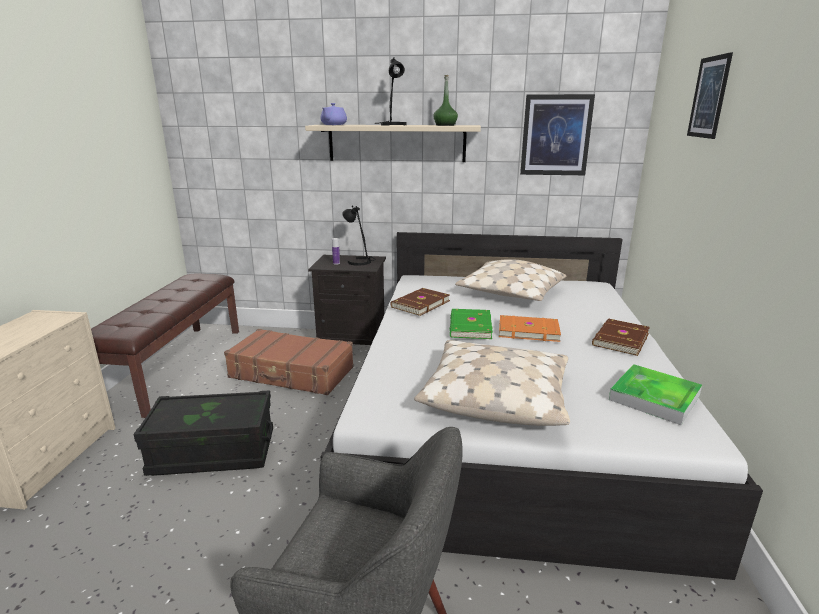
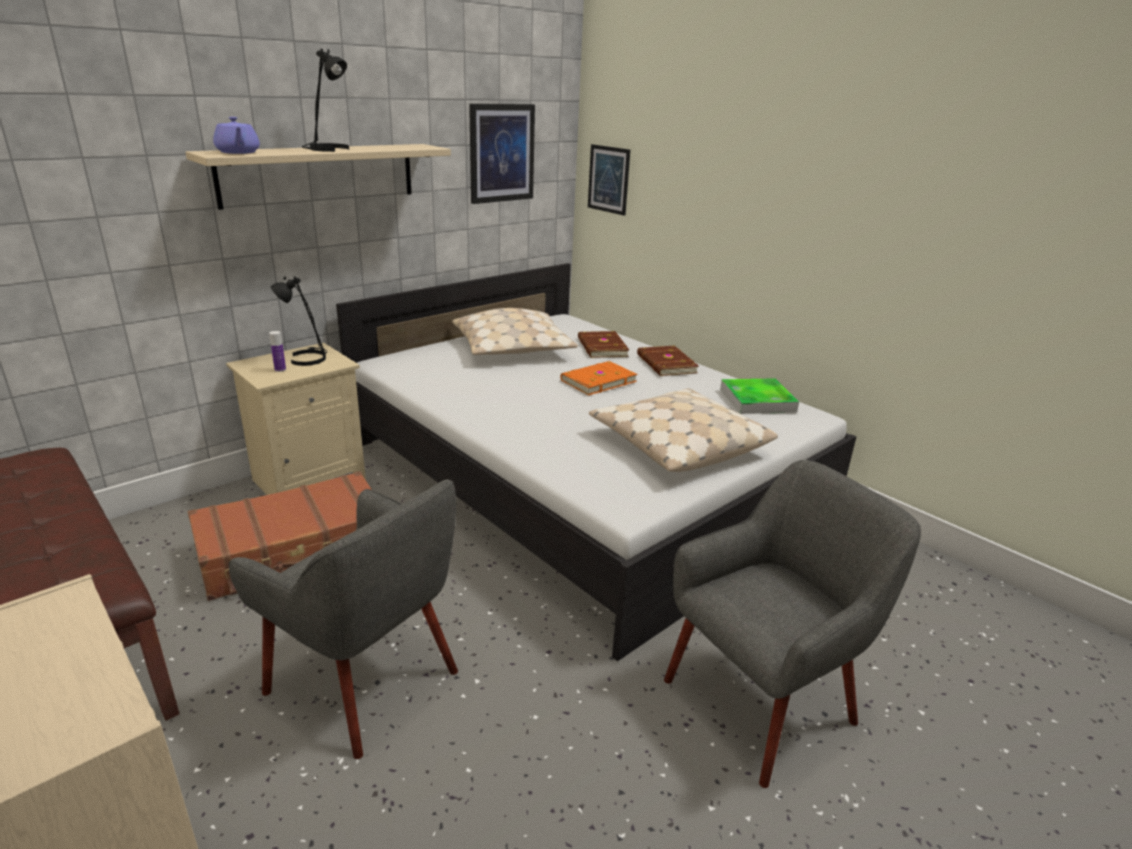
camera: 50 degrees left, 5 degrees up
(213, 452) = (366, 681): black storage box -> grey armchair
(353, 342) = (310, 478): black nightstand -> beige nightstand
(419, 304) = (457, 389): brown book -> brown book (601, 347)
(445, 125) = (400, 147): green bottle -> none
(469, 326) = (548, 395): green book -> none
(709, 97) = (692, 122): picture -> picture (608, 179)

